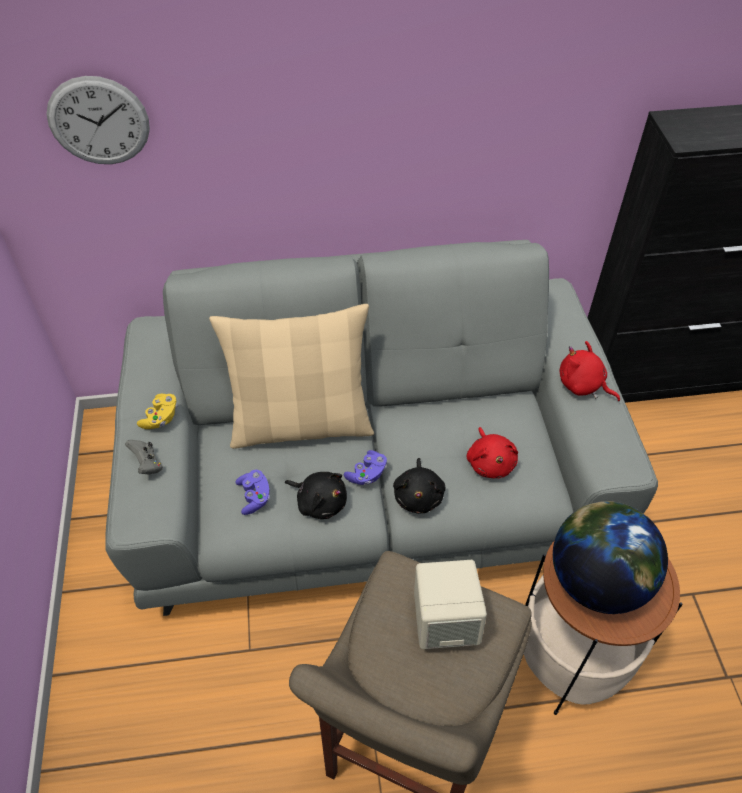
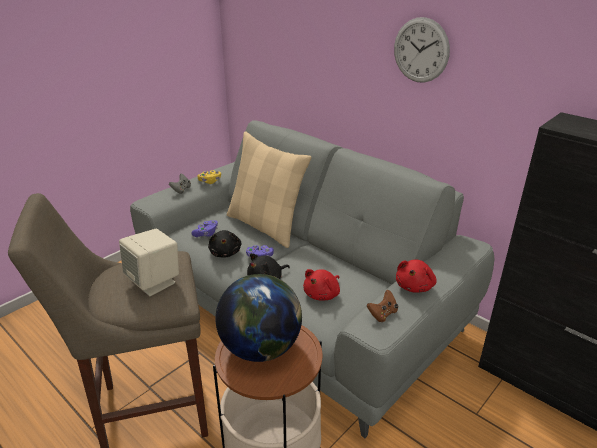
camera: 50 degrees right, 20 degrees down
(99, 121) = (265, 32): wall clock -> wall clock (421, 50)
(583, 385) = (415, 286): red plush toy -> red plush toy turned 150 degrees counterclockwise
(606, 442) = (382, 314): none -> brown game controller

